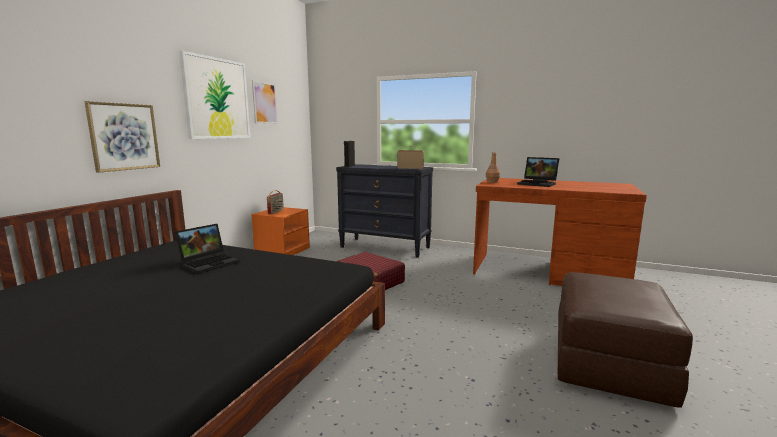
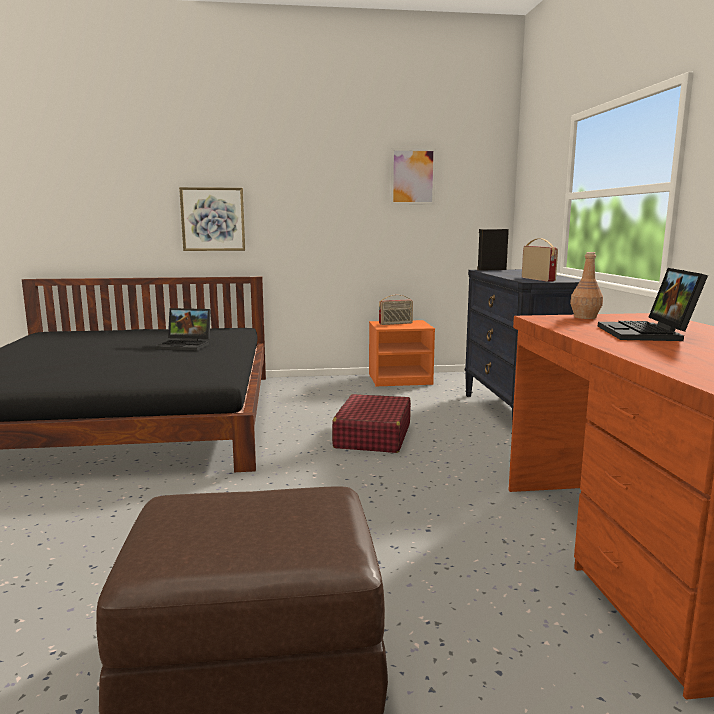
camera: 60 degrees right, 0 degrees up
(217, 99) = (330, 176): picture -> none

